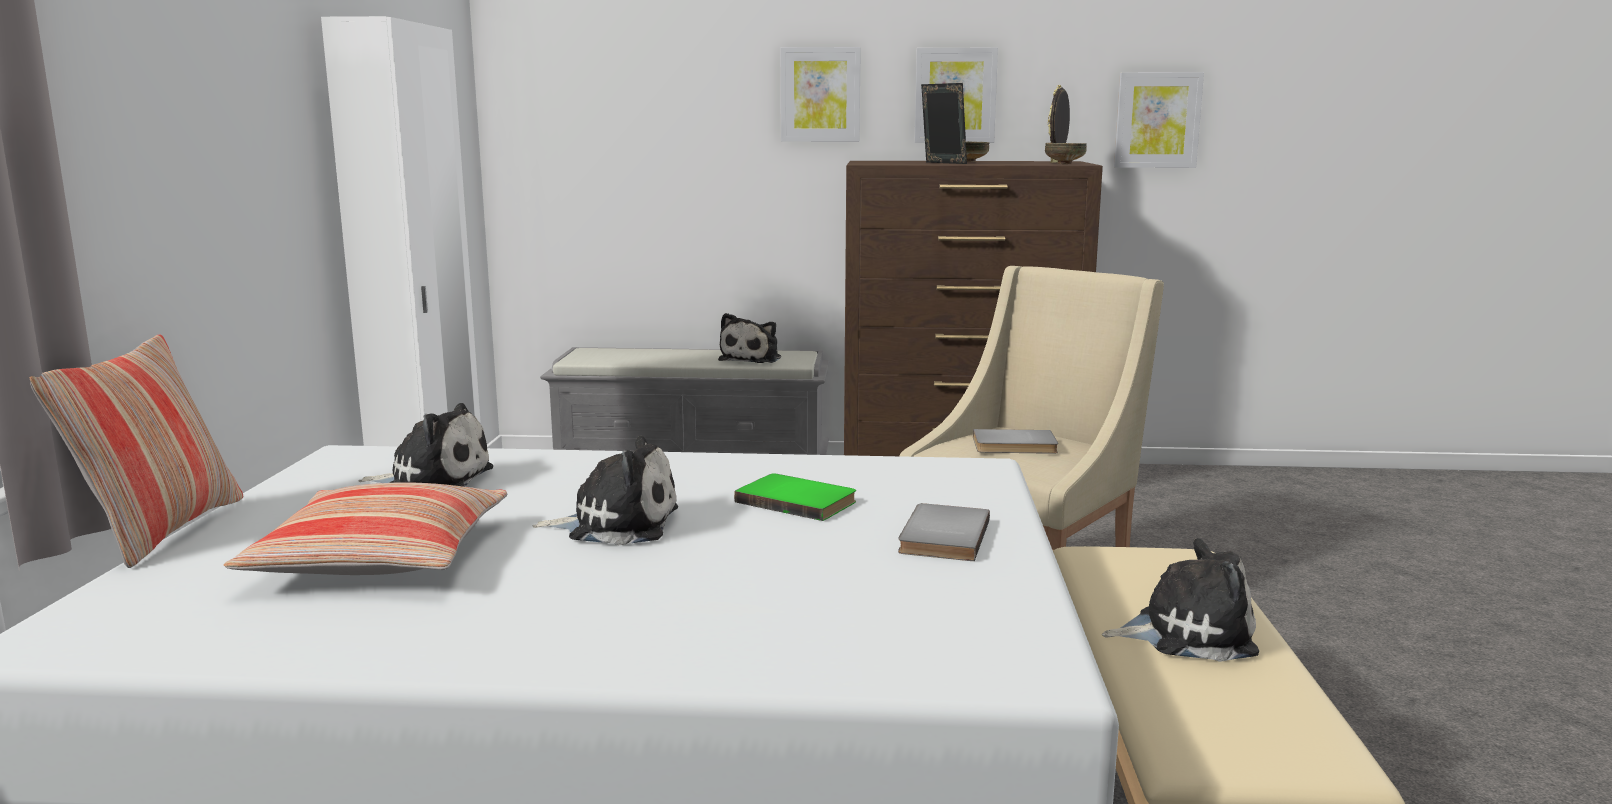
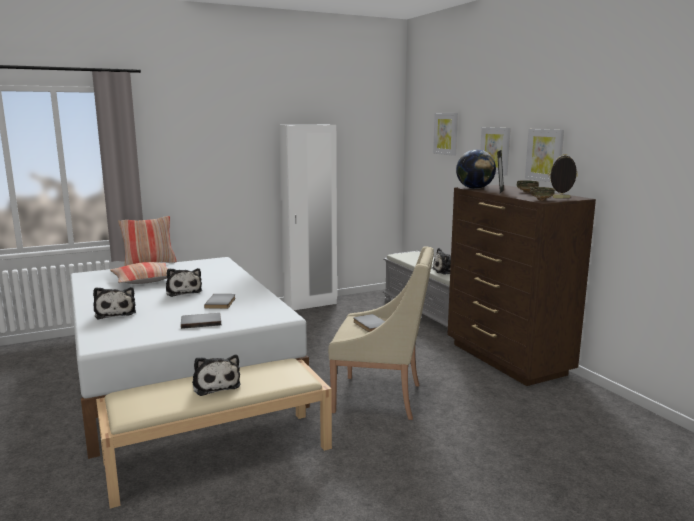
camera: 60 degrees right, 0 degrees up
(433, 481) = (204, 270): plush toy -> plush toy (115, 313)
(798, 501) = (221, 303): green book -> grey book
(885, 163) = (474, 188): none -> globe
(1157, 120) = (641, 178): picture -> picture (446, 133)

